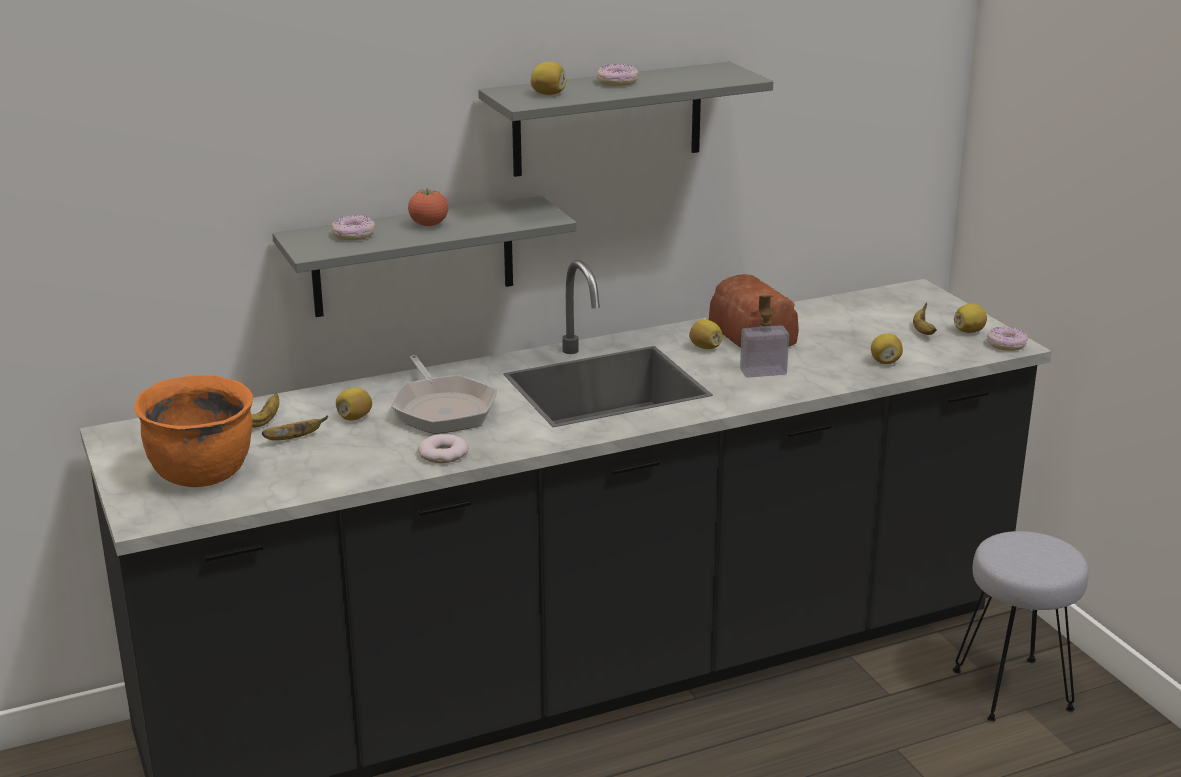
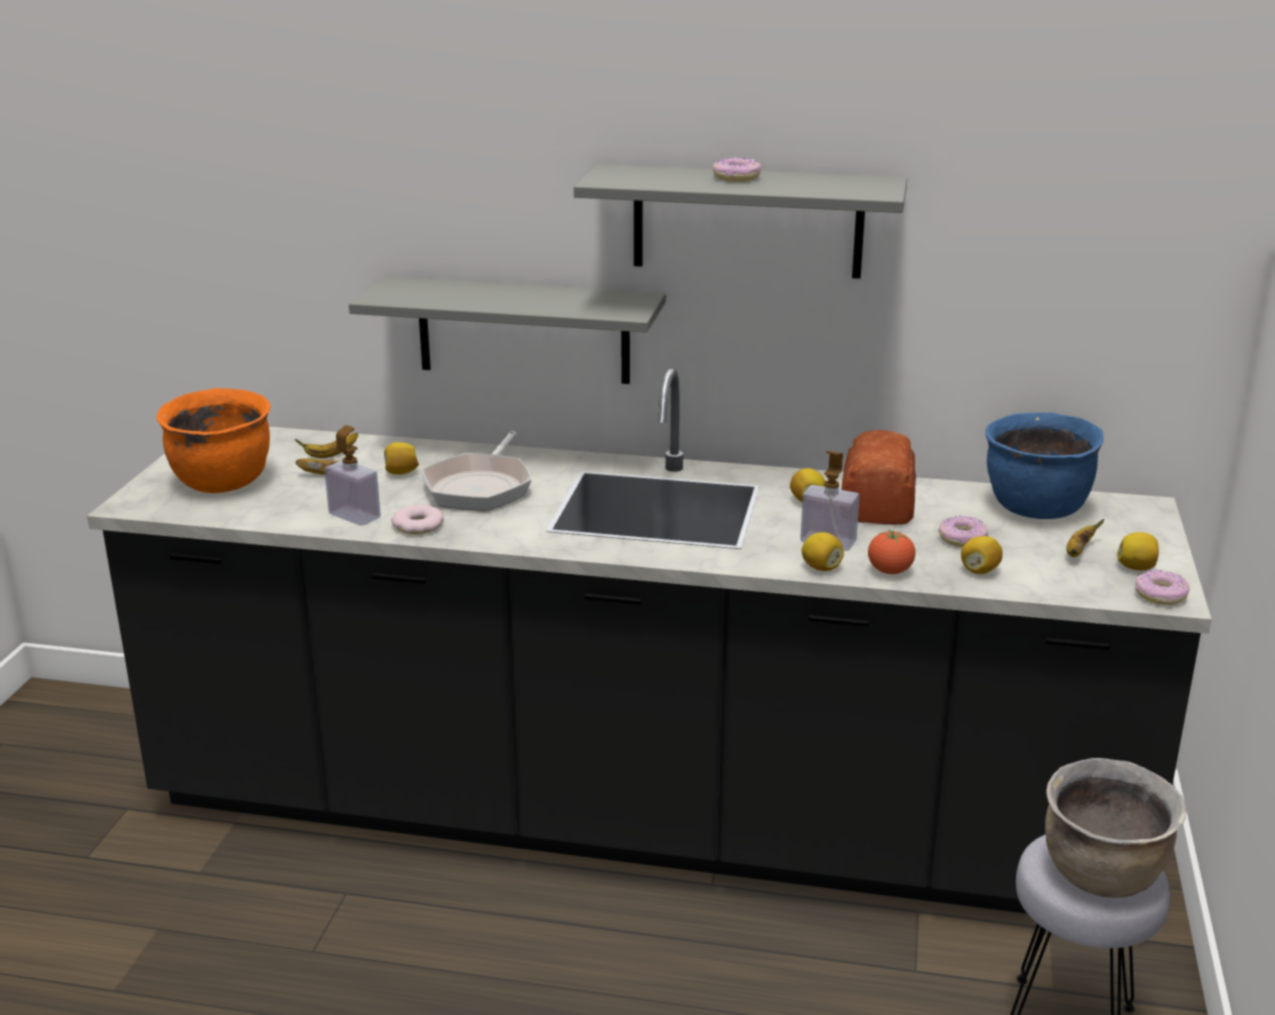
camera: 35 degrees right, 0 degrees up
(354, 235) = (437, 291): donut -> donut (962, 539)
(375, 463) = (354, 516): none -> soap dispenser
(429, 225) = (513, 296): tomato -> tomato (890, 571)
(548, 94) = (644, 177): lemon -> lemon (821, 568)
(857, 310) = (1035, 509): none -> blue cooking pot
(1042, 558) = (1103, 876): none -> brown cooking pot

